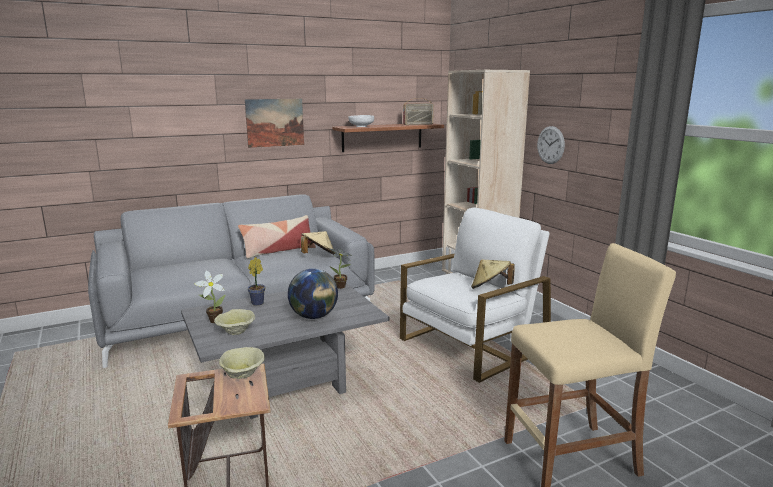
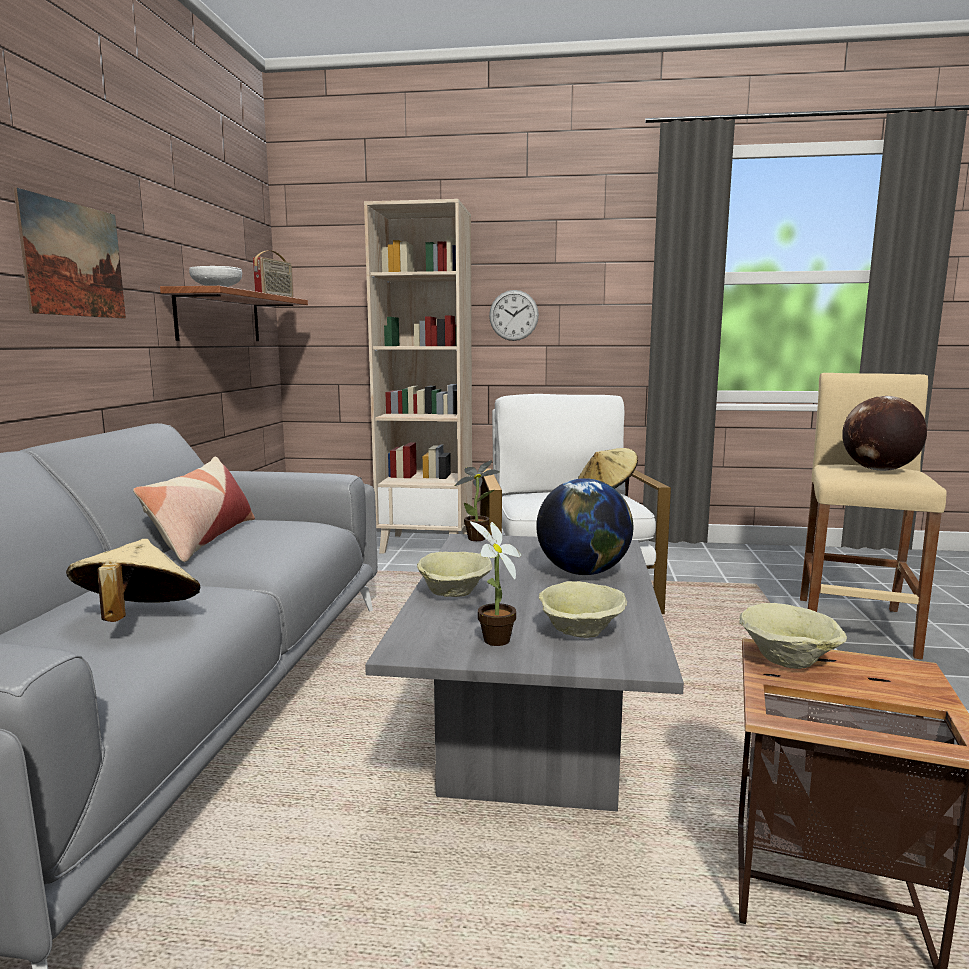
camera: 55 degrees left, 5 degrees down
(259, 302) = (455, 594): potted plant -> beige bowl
(318, 255) = (295, 525): beige hat -> beige hat (138, 619)
(568, 335) = (878, 470): none -> globe

